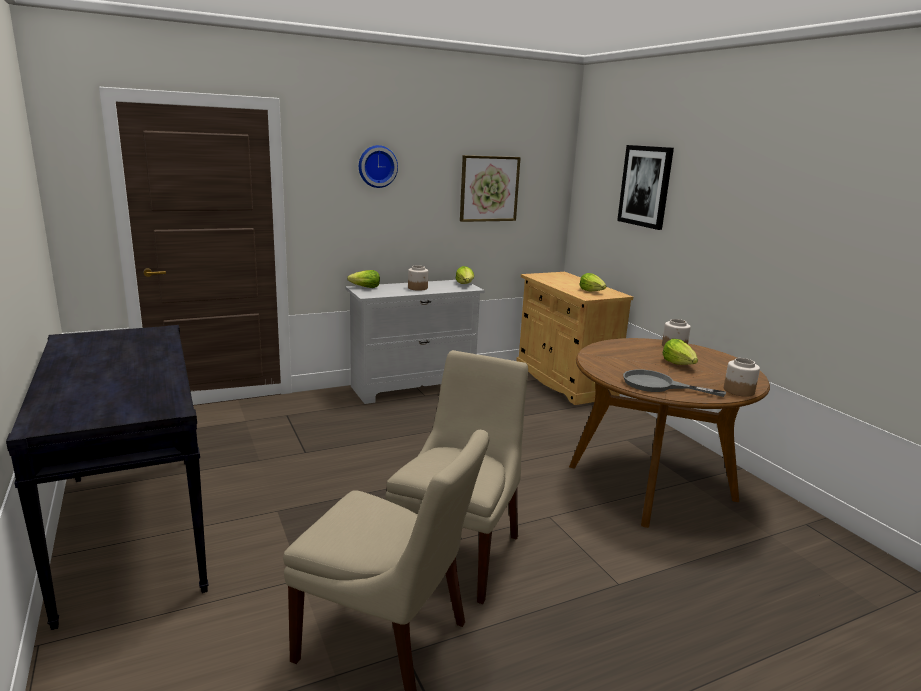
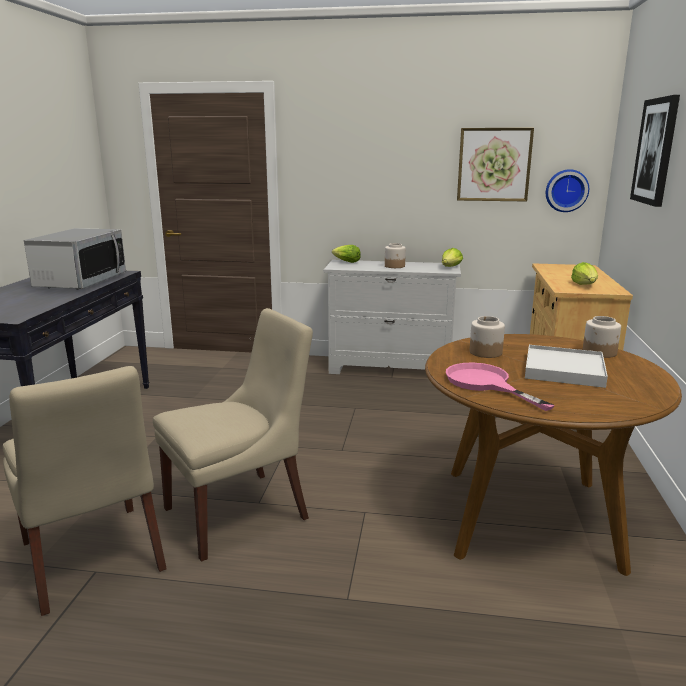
camera: 35 degrees right, 0 degrees up
(137, 349) = (81, 281): none -> microwave
(377, 166) = (365, 142): wall clock -> wall clock (566, 190)
(657, 385) = (485, 384): grey frying pan -> pink frying pan
(679, 364) = (564, 370): lettuce -> white tray
(738, 390) = (588, 410): jar -> jar (485, 352)

